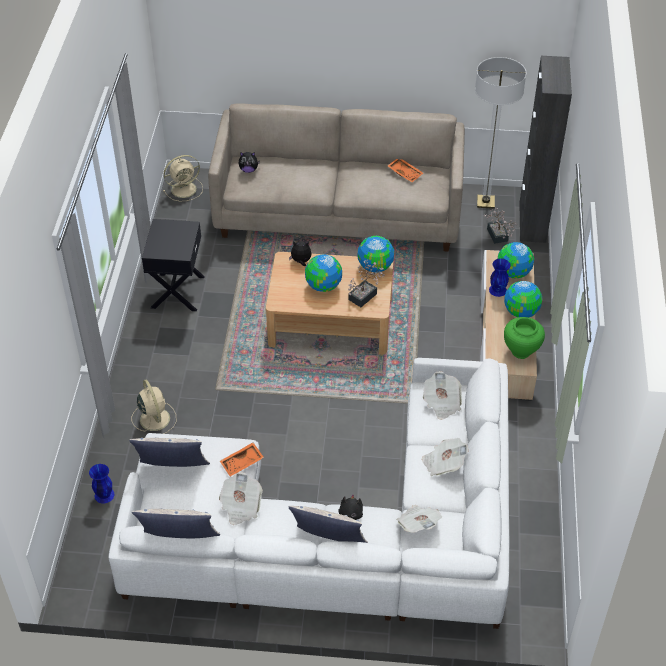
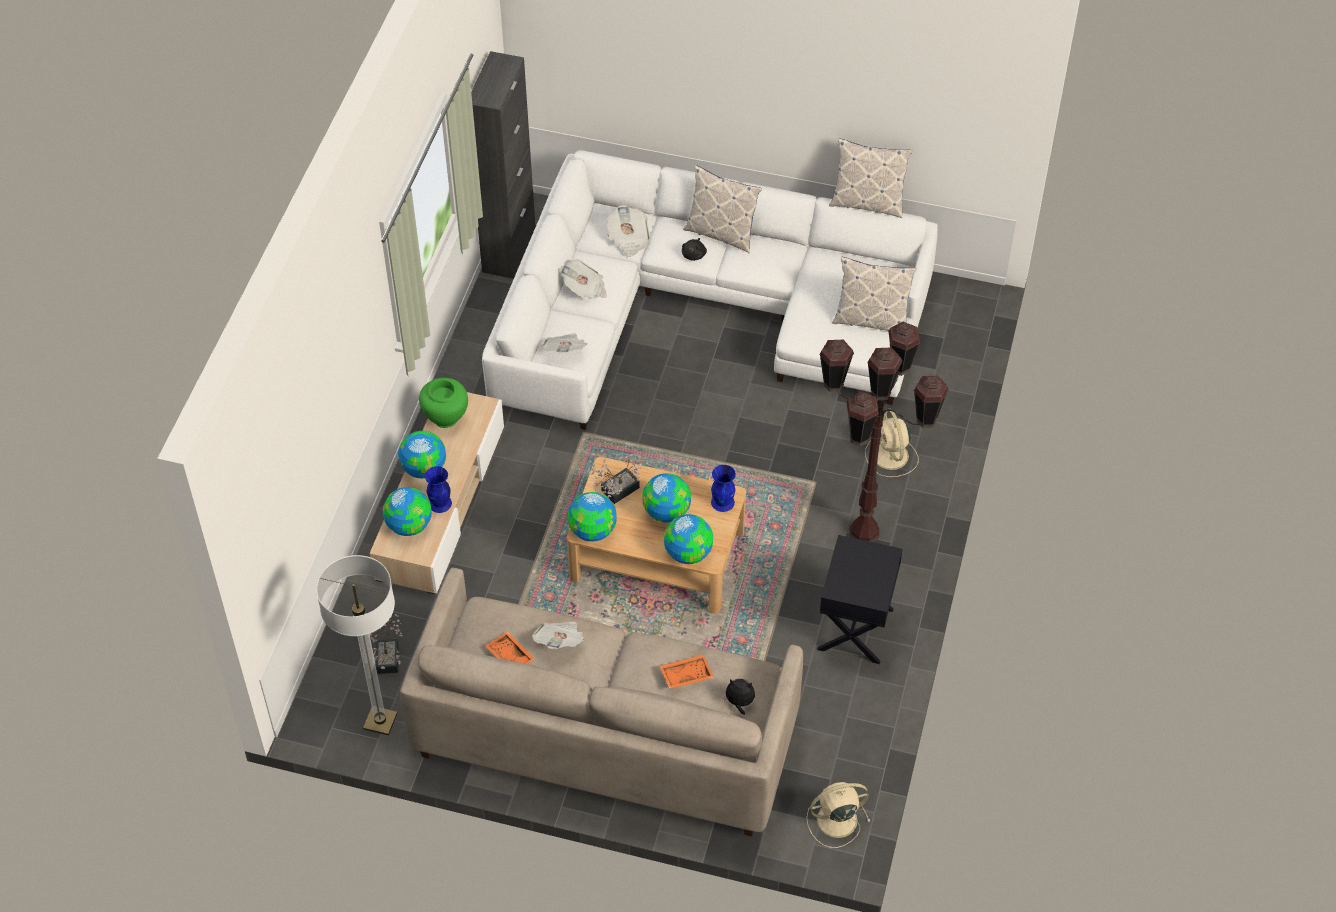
camera: 170 degrees left, 5 degrees up
(104, 495) = (948, 379): blue vase -> blue vase (723, 502)
(175, 357) = (863, 532): none -> brown floor lamp
(241, 506) = (803, 277): newspaper -> newspaper (560, 642)
(242, 463) = (797, 319): orange tray -> orange tray (686, 674)
(301, 261) = (688, 553): plush toy -> globe
(532, 222) = (328, 674): black cabinet -> black cabinet (509, 249)

